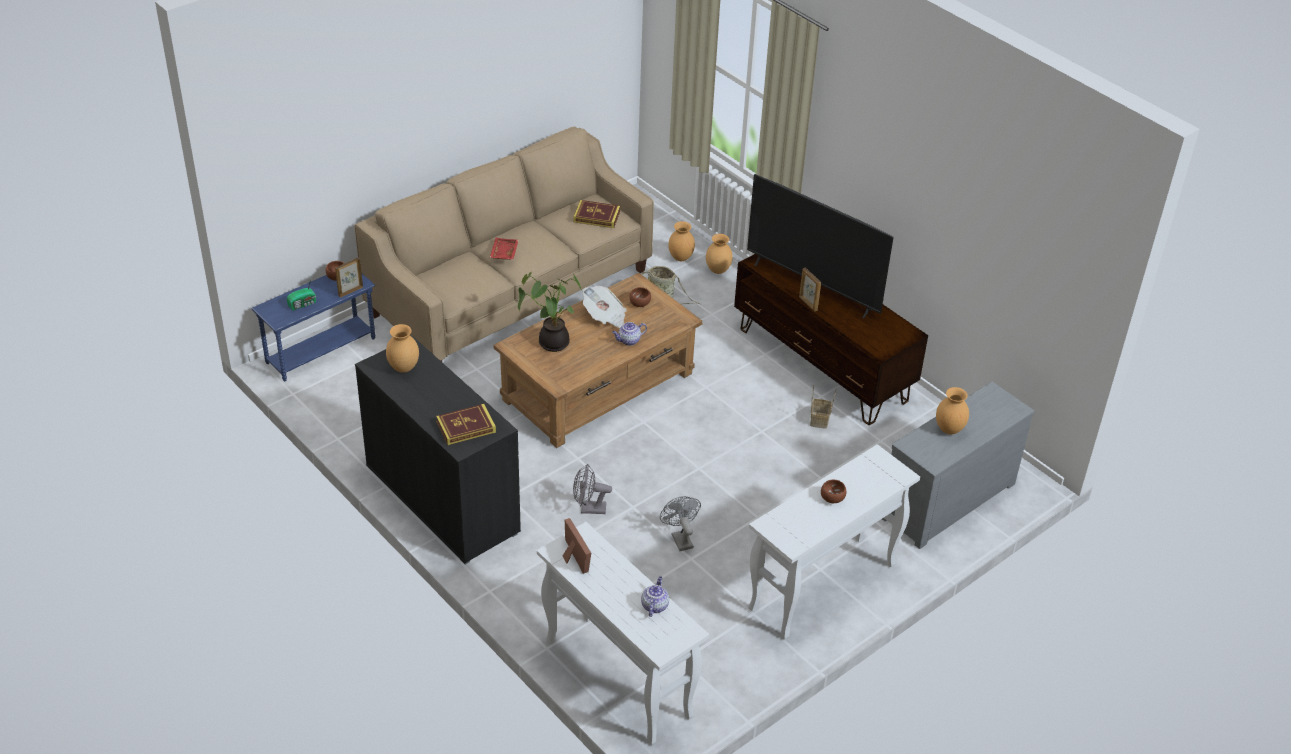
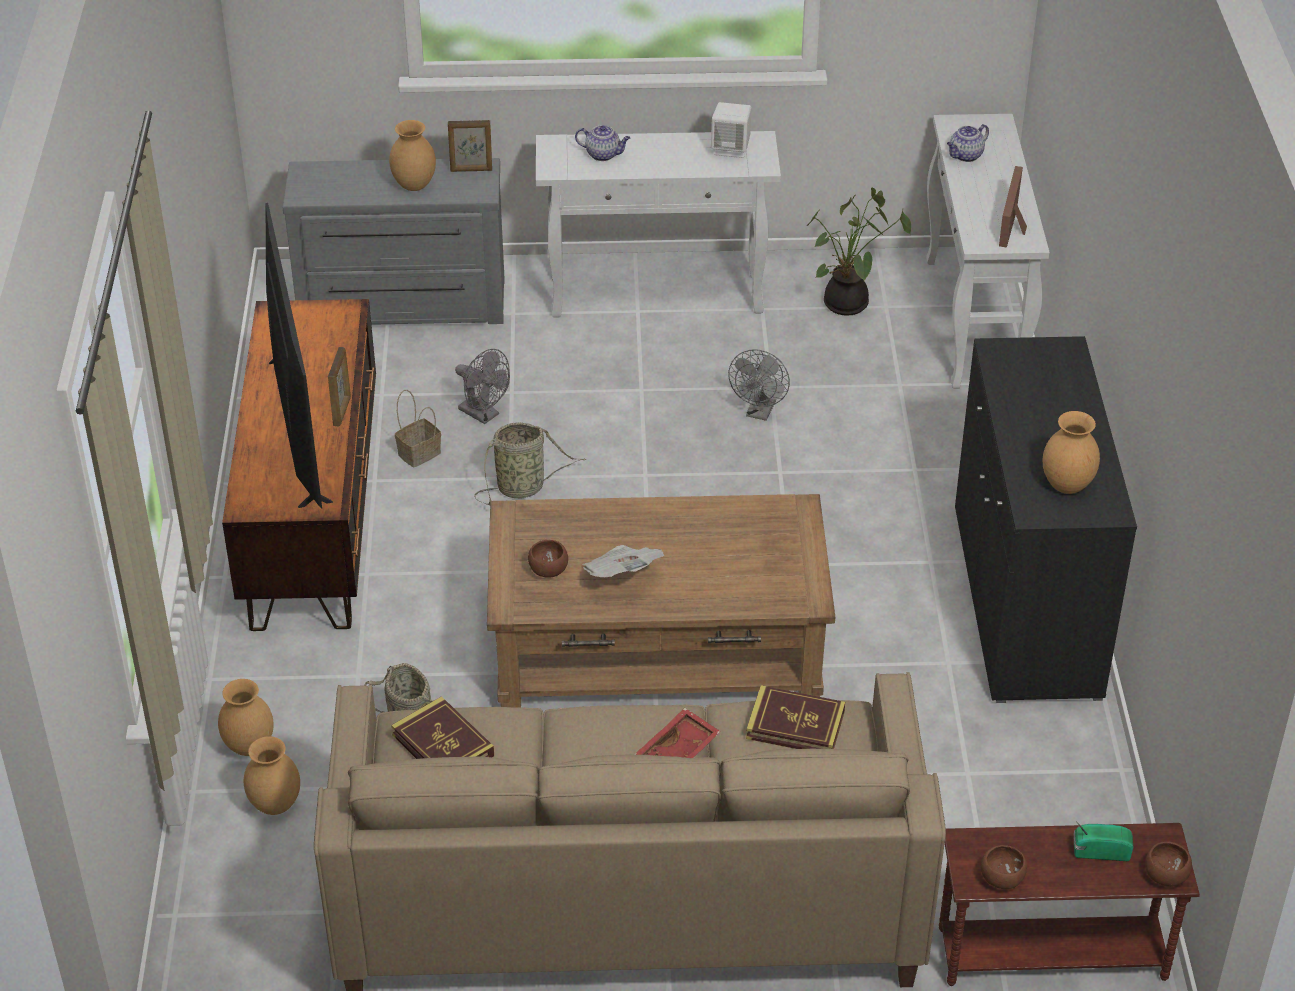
camera: 140 degrees left, 0 degrees up
(320, 351) = (1052, 955): blue side table -> brown side table
(350, 291) = (997, 834): picture frame -> picture frame (471, 170)
(466, 427) = (1040, 370): book -> book (795, 725)
(551, 342) = (744, 576): potted plant -> potted plant (848, 306)
(589, 509) = (838, 496): grey fan -> grey fan (484, 414)
(629, 341) = (630, 522): teapot -> teapot (603, 154)
(748, 430) = (524, 487): none -> basket
(800, 528) = (731, 149): none -> white speaker
(833, 499) = (659, 157): brown bowl -> brown bowl (1164, 875)

